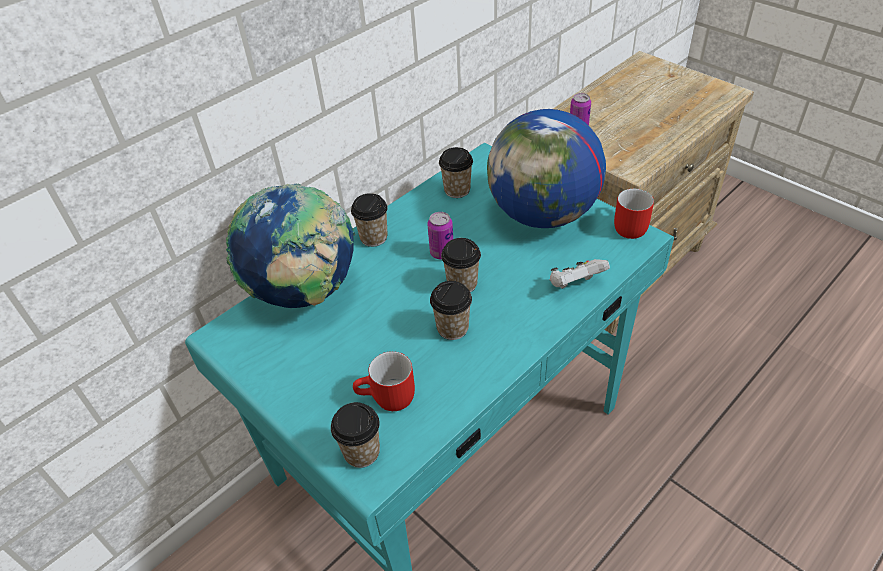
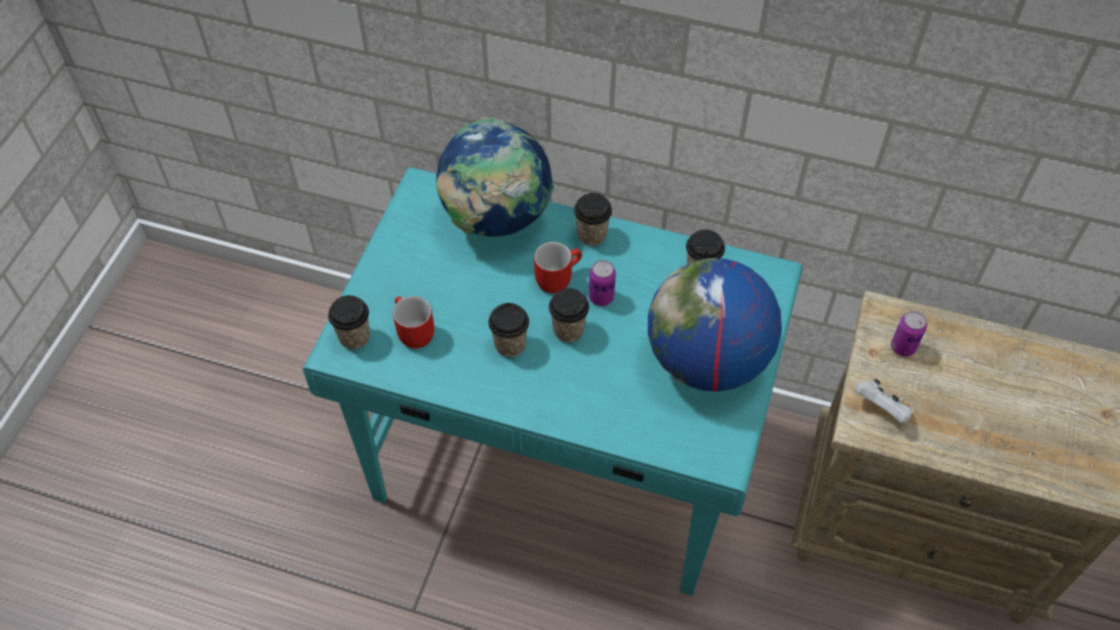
camera: 60 degrees right, 10 degrees up
(575, 284) = (617, 422): white game controller -> white game controller (880, 409)
(626, 225) = (733, 441): red mug -> red mug (556, 276)

